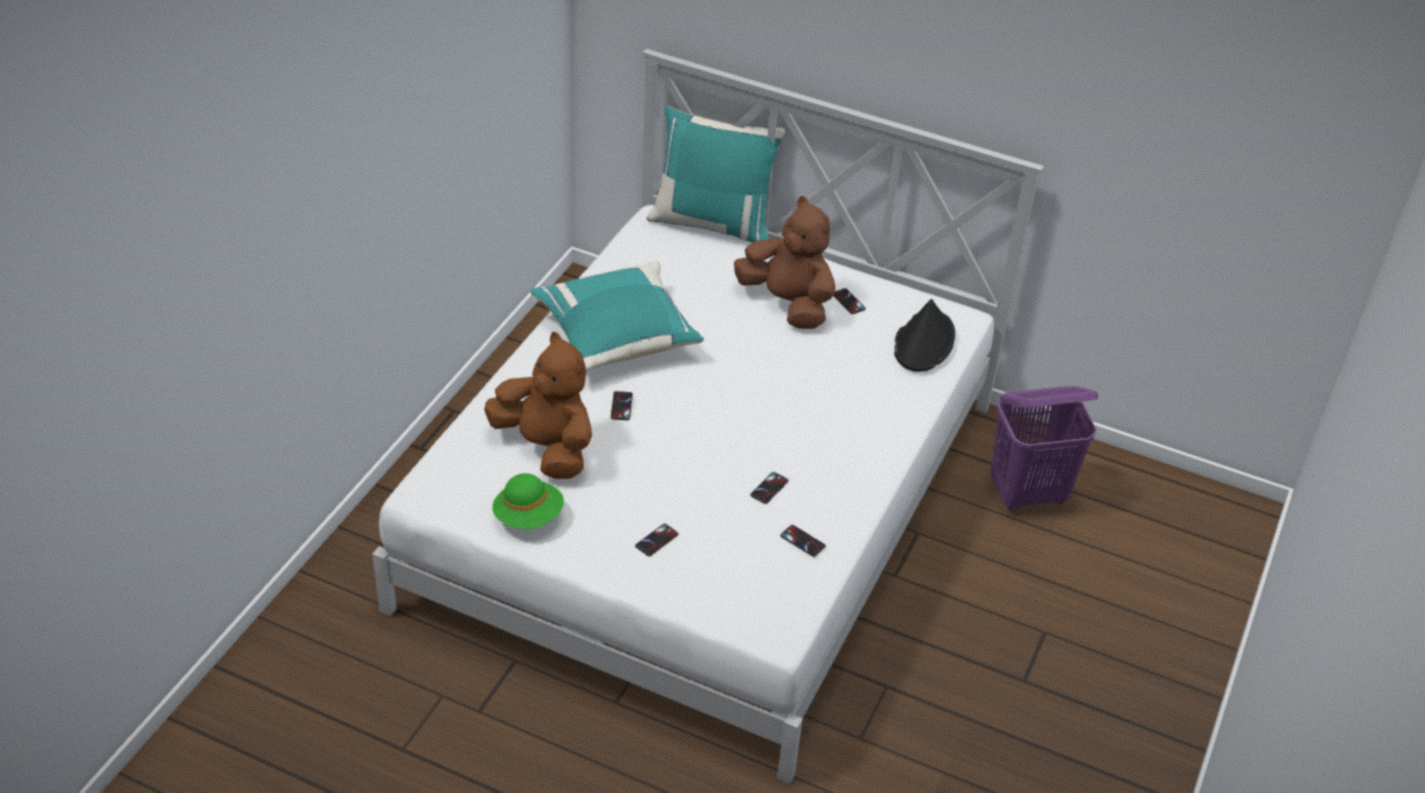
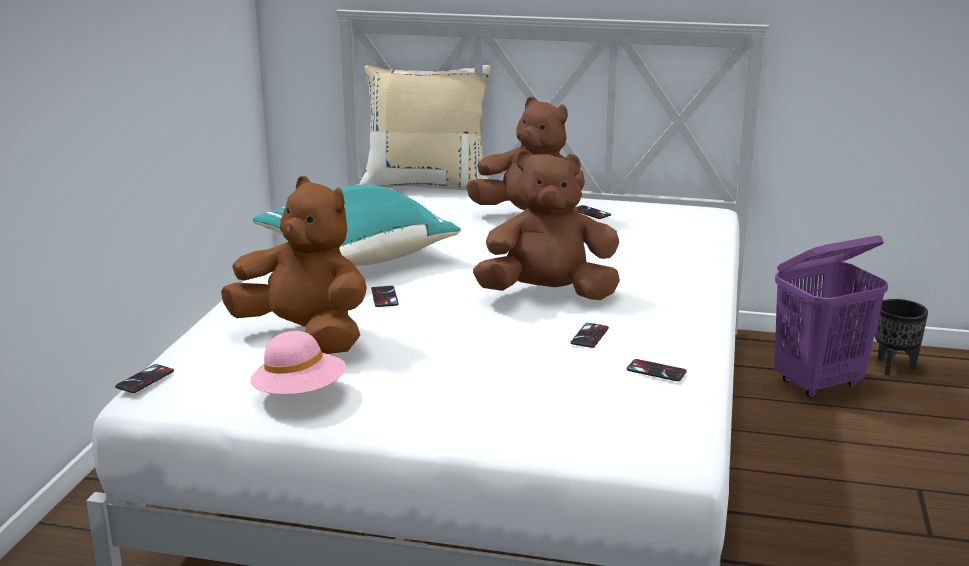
camera: 10 degrees left, 20 degrees down
(528, 516) = (300, 394): green hat -> pink hat
(656, 540) = (475, 394): phone -> phone (145, 379)
(713, 223) = (427, 185): turquoise pillow -> beige pillow
(758, 425) = (548, 295): none -> brown plush toy
(924, 342) = (685, 226): black hat -> none
(1112, 485) = (894, 367): none -> black planter

